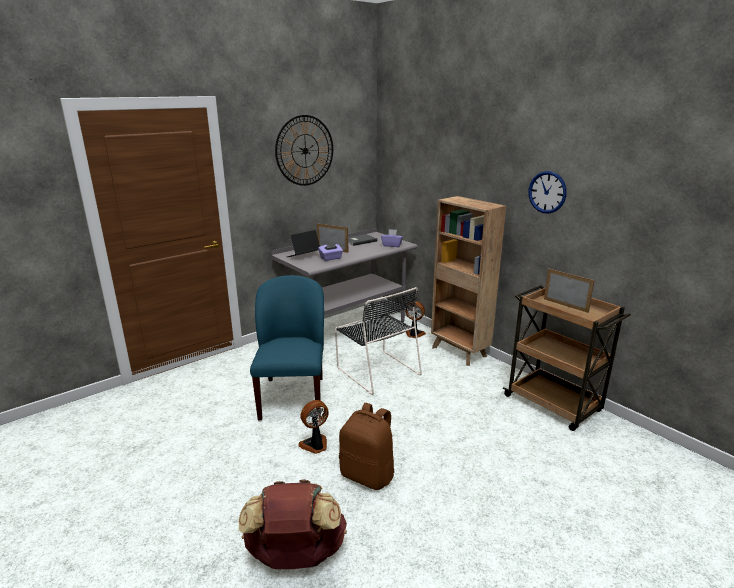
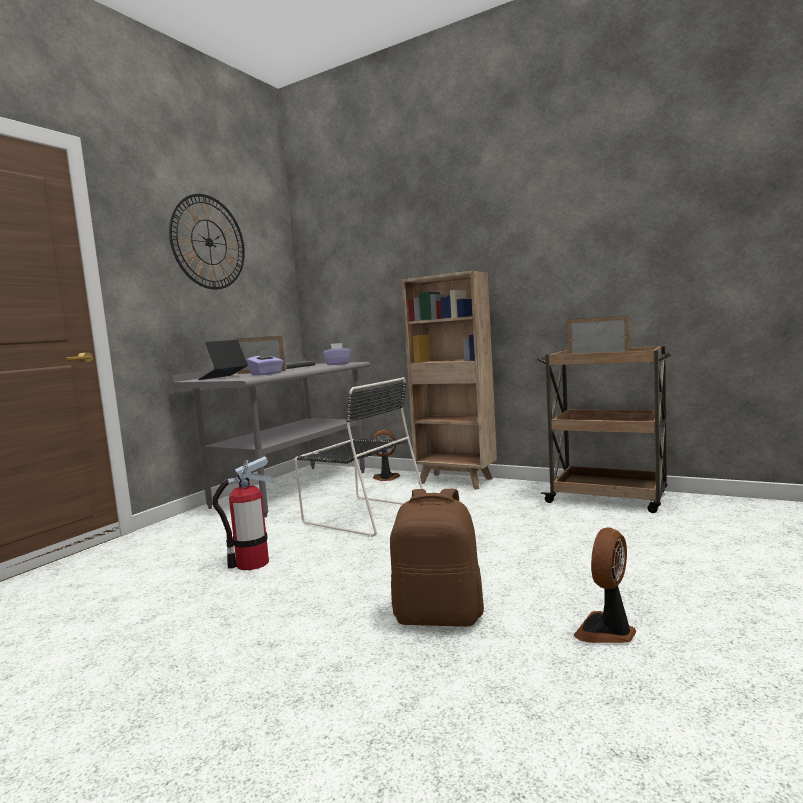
camera: 20 degrees left, 15 degrees down
(293, 397) = (252, 563): blue chair -> fire extinguisher
(296, 556) = (398, 761): brown backpack -> none
(315, 445) = (326, 605): fan -> fan (607, 631)
(547, 192) = (537, 242): wall clock -> none

